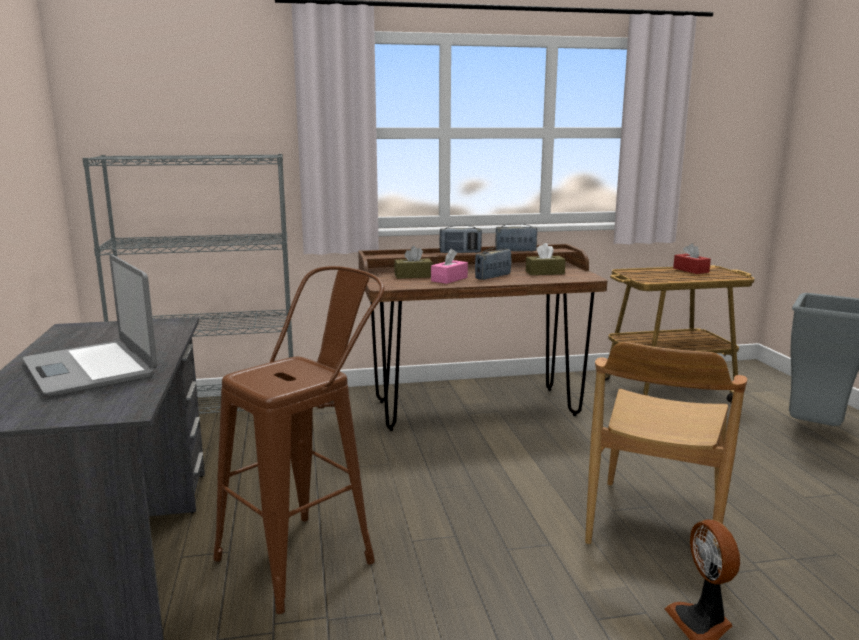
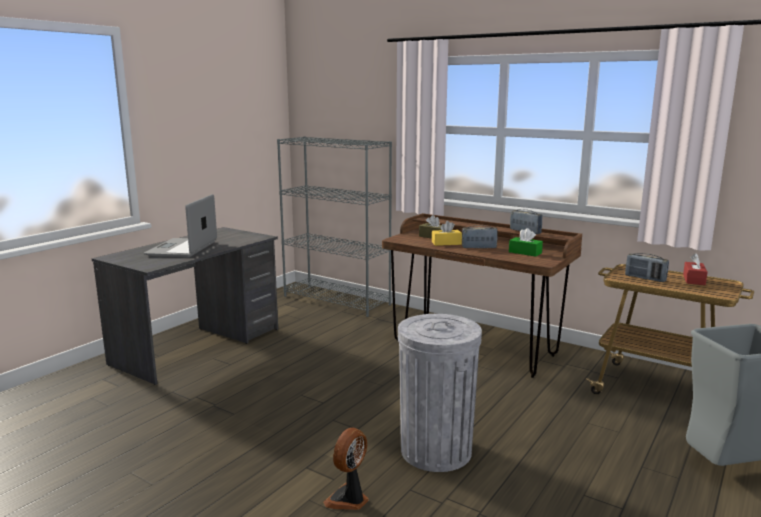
camera: 45 degrees right, 0 degrees up
(309, 554) = (253, 379): brown stool -> none
(449, 279) = (446, 243): pink tissue box -> yellow tissue box
(460, 252) = (482, 226): radio -> radio (645, 278)
(545, 273) = (525, 252): brown tissue box -> green tissue box
(654, 524) = (435, 451): brown chair -> grey trash can

